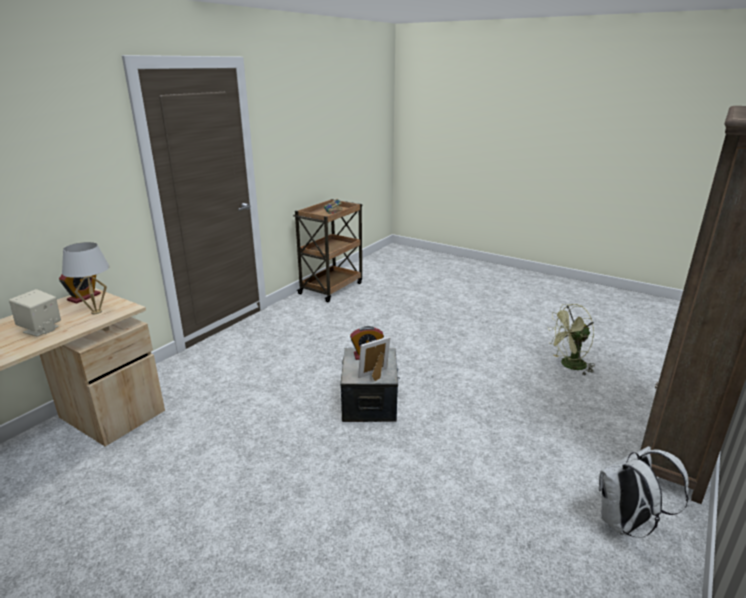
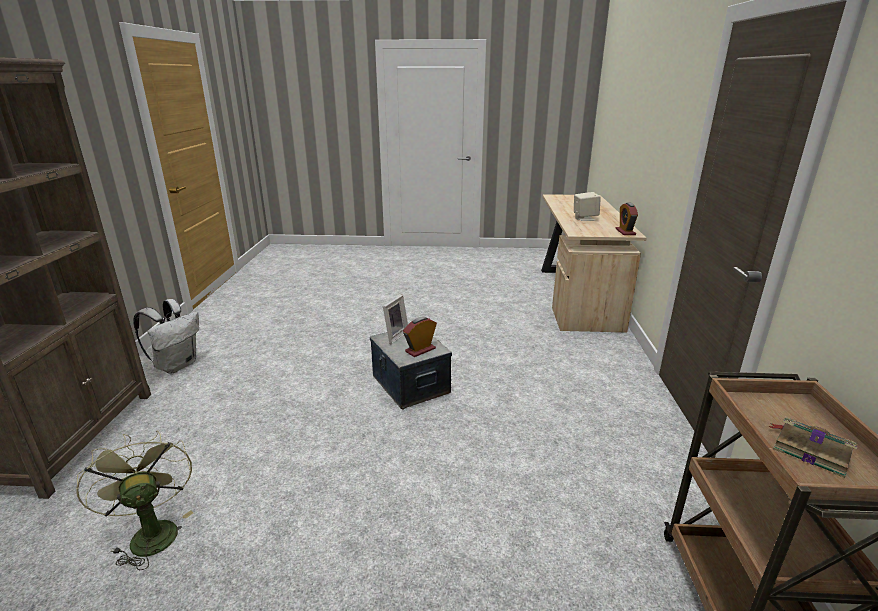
camera: 150 degrees right, 0 degrees up
(96, 312) = (586, 228): white table lamp -> none
(569, 365) = (151, 532): green fan -> green fan turned 75 degrees counterclockwise

